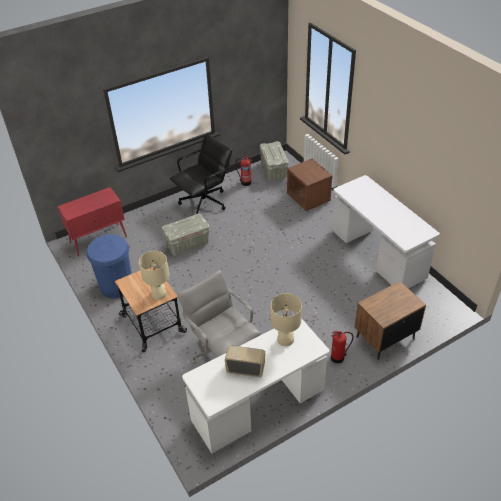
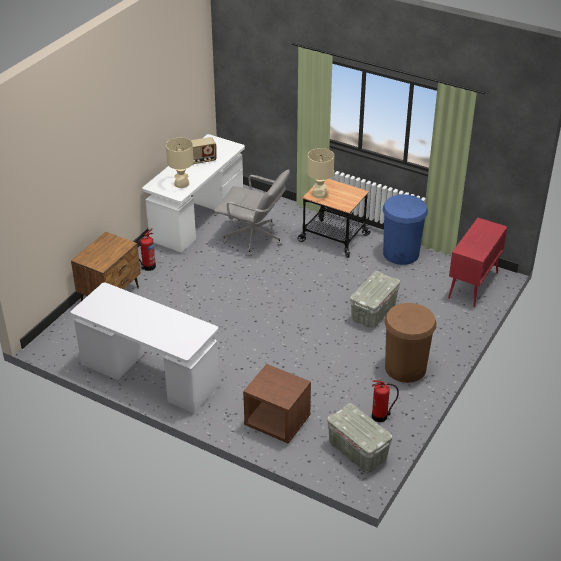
camera: 150 degrees right, 5 degrees down
(204, 202) = (405, 368): black office chair -> brown trash can

